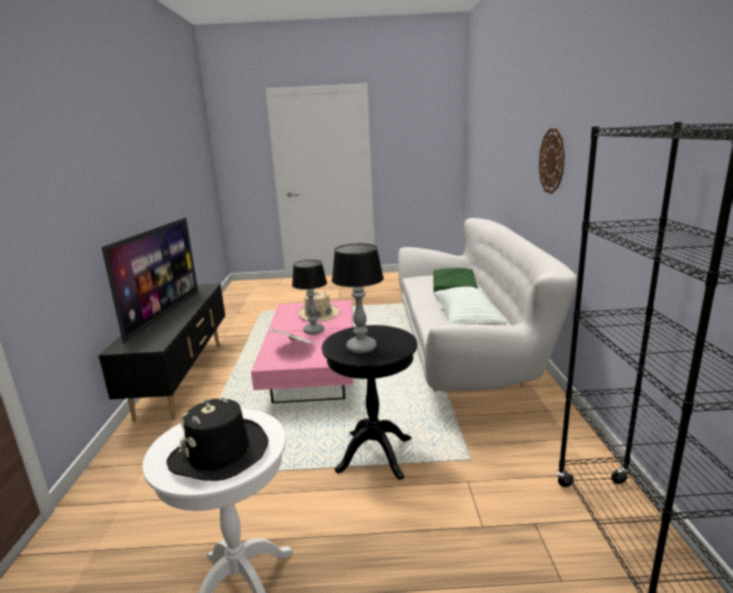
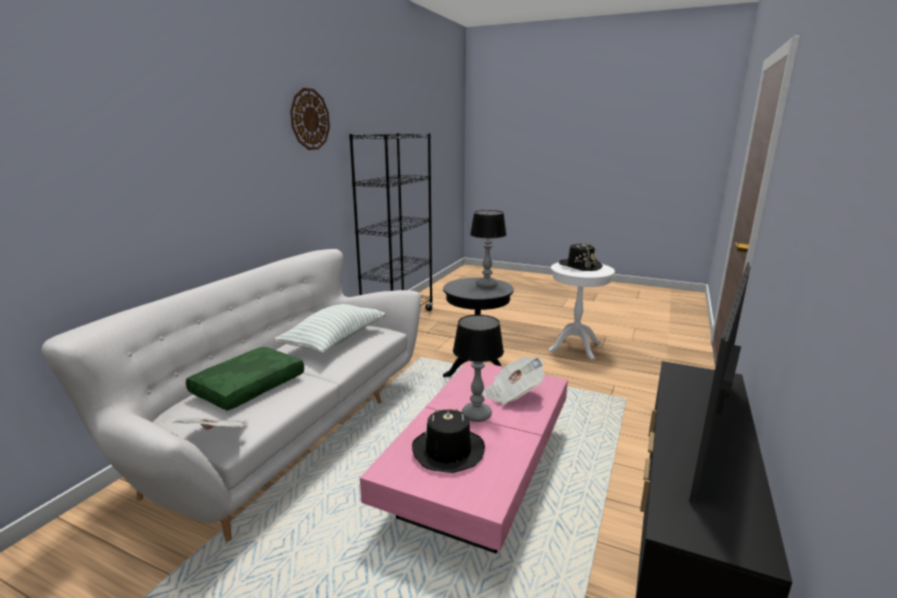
camera: 155 degrees left, 0 degrees up
(318, 314) = (448, 451): beige hat -> black hat
(421, 276) = (214, 439): none -> newspaper
(552, 161) = (205, 179): wall clock -> wall clock (309, 119)

